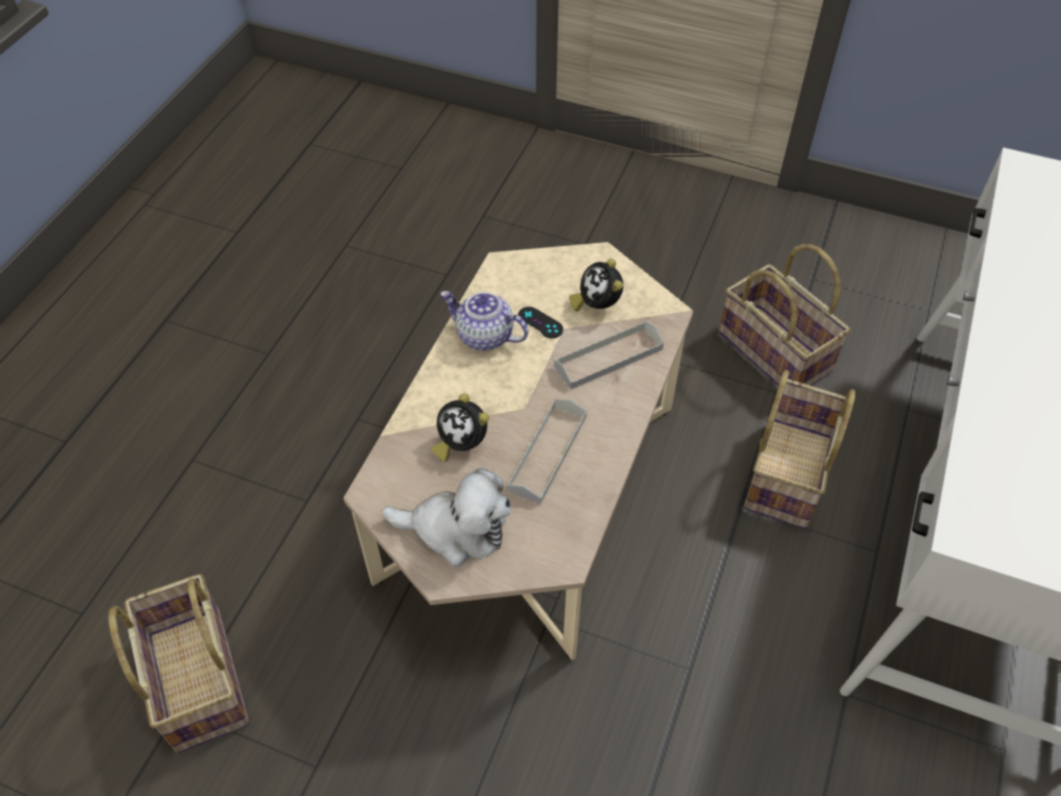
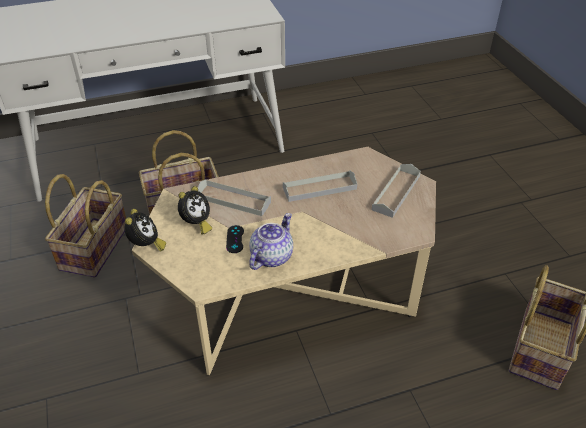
camera: 130 degrees left, 10 degrees down
(456, 529) = (396, 192): plush toy -> grey tray
(461, 444) = (351, 219): alarm clock -> alarm clock (146, 246)
(484, 336) = (271, 256): teapot -> teapot turned 135 degrees counterclockwise

